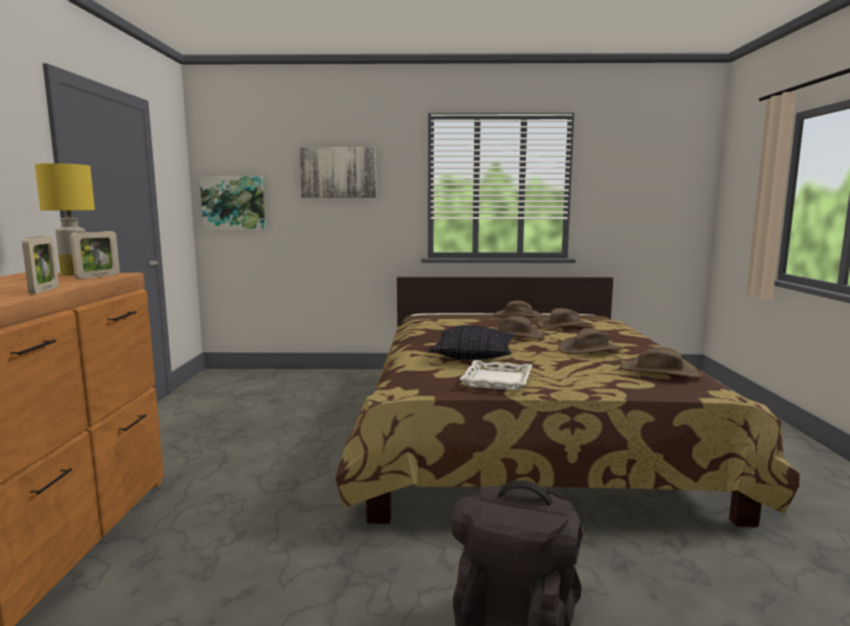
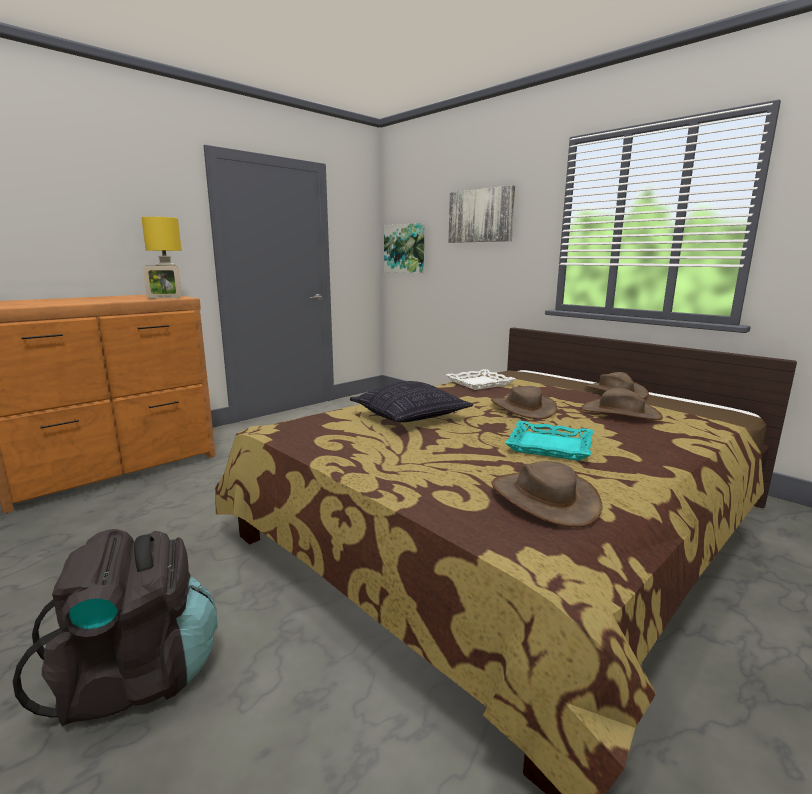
camera: 45 degrees right, 5 degrees up
(44, 290) = (88, 302): picture frame -> none
(497, 380) = (348, 444): white tray -> white tray (480, 383)
(590, 349) = (550, 446): brown hat -> turquoise tray

